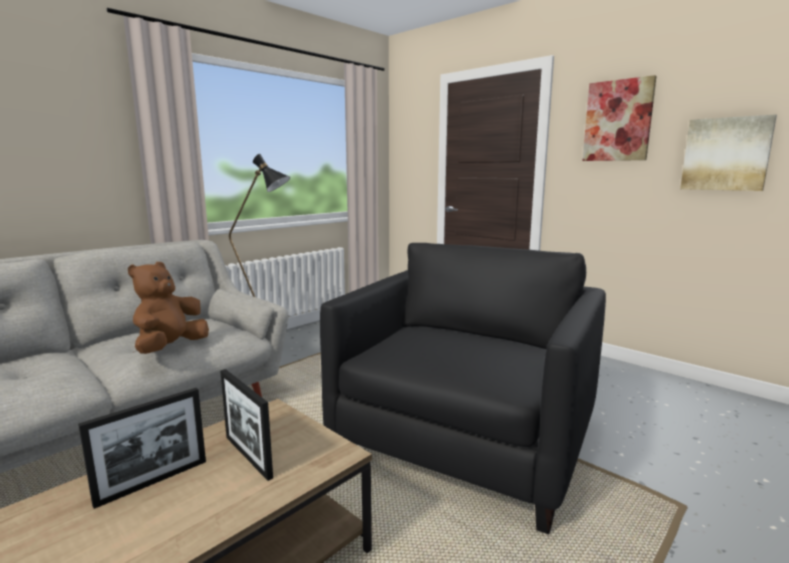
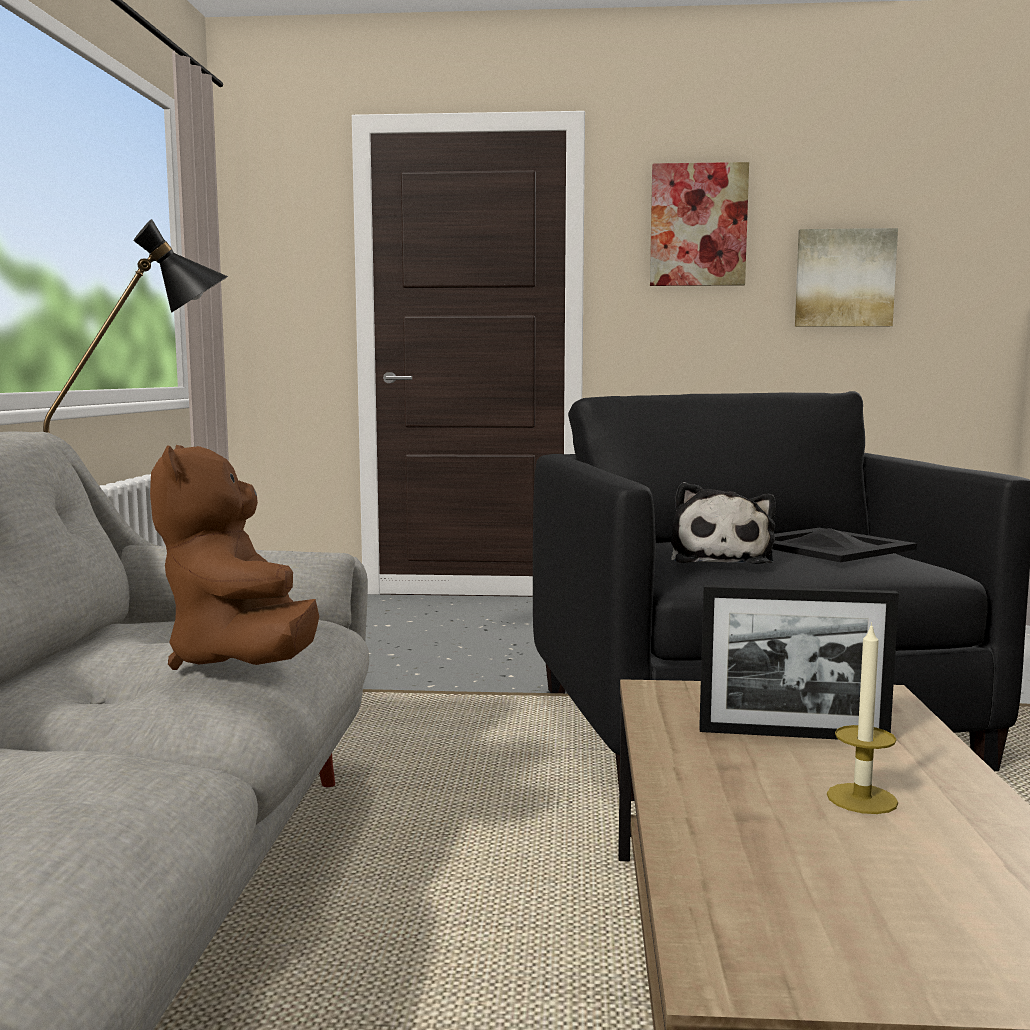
camera: 40 degrees left, 5 degrees down
(153, 482) = (770, 801): picture frame -> none
(177, 500) = (862, 799): none -> candle
(407, 347) = (721, 558): none -> plush toy
(483, 355) = (830, 546): none -> black tray

